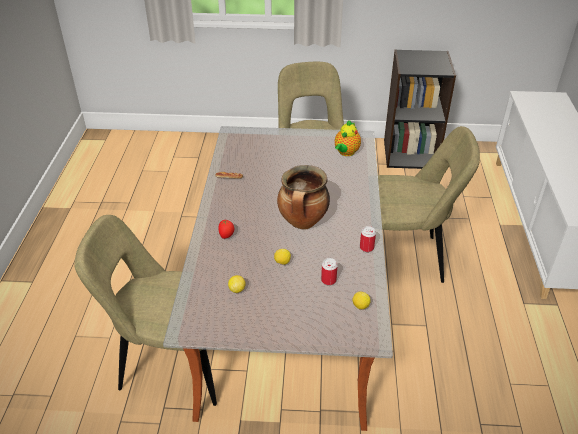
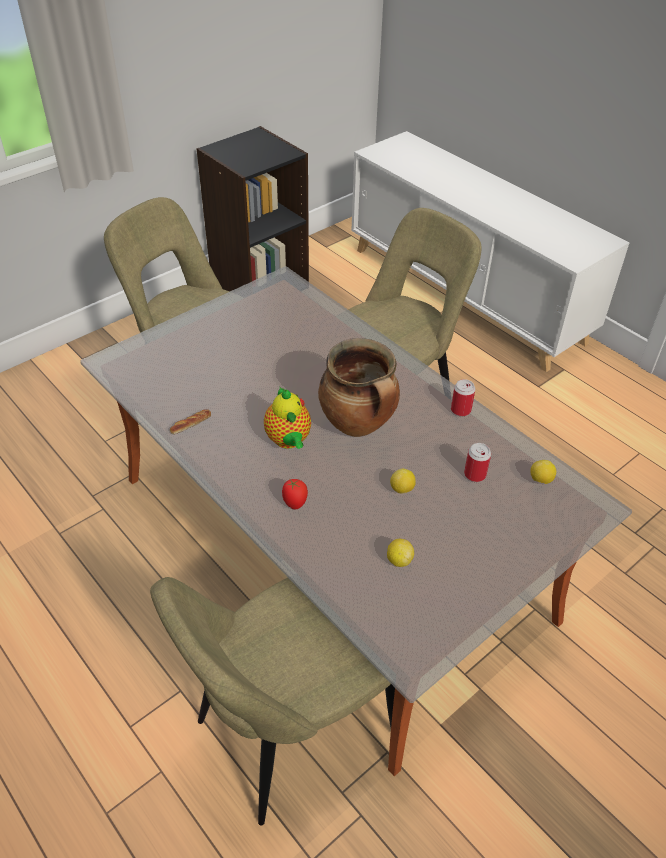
camera: 45 degrees left, 5 degrees up
(346, 153) = (291, 309): teapot -> teapot (288, 441)

